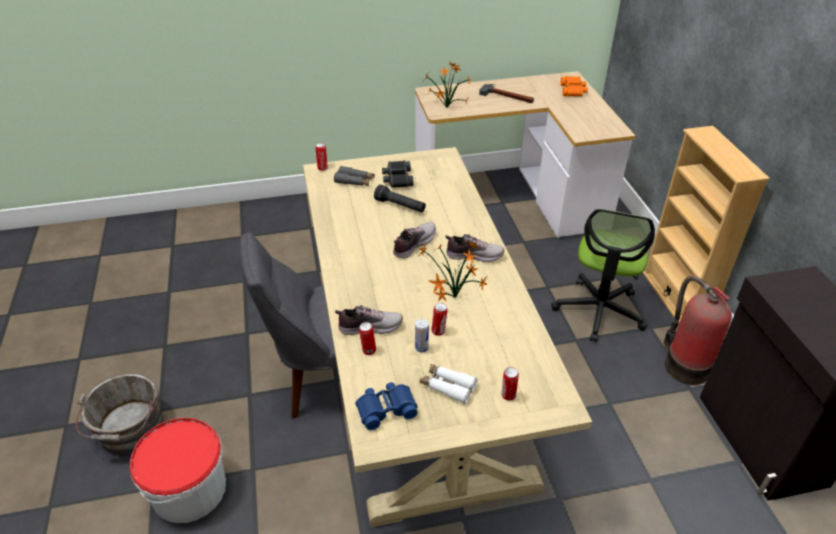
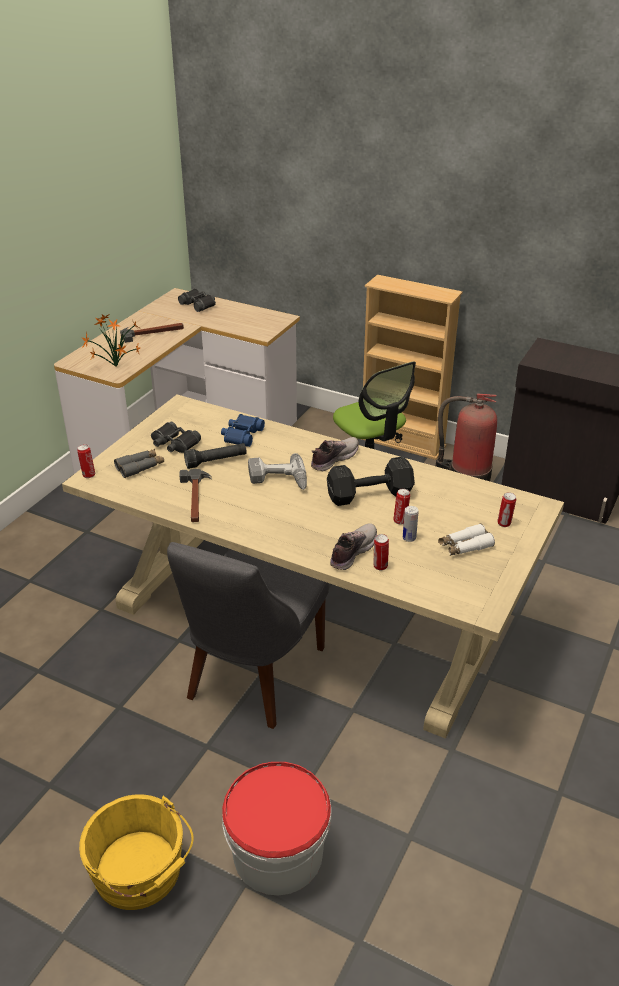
camera: 50 degrees left, 5 degrees down
(129, 430) = (141, 873): grey bucket -> yellow bucket
(348, 221) = (195, 498): none -> hammer
(386, 409) = (455, 588): blue binoculars -> blue binoculars (241, 435)
(413, 244) = (278, 480): shoe -> power drill
(453, 298) = (371, 495): potted plant -> black dumbbell
(573, 91) = (198, 304): orange binoculars -> black binoculars

